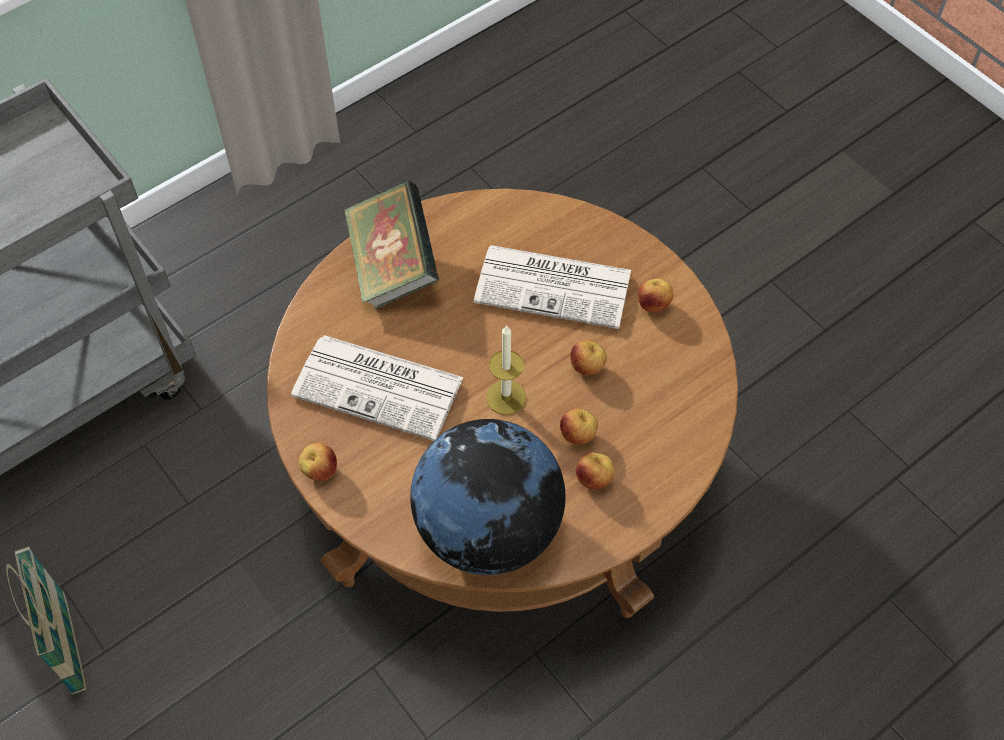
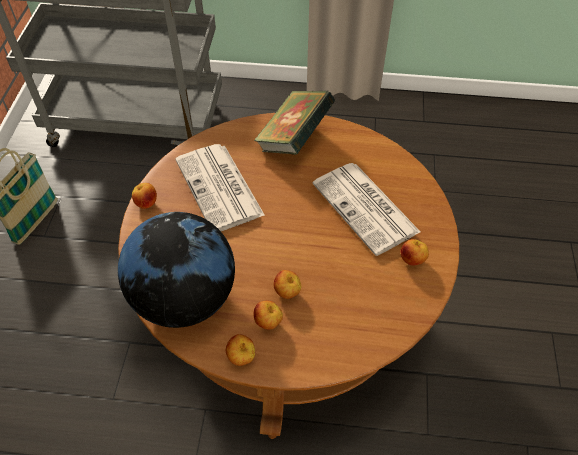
camera: 45 degrees right, 5 degrees down
(506, 397) = (273, 242): candle -> none
(587, 367) = (335, 262): apple -> apple (241, 357)

